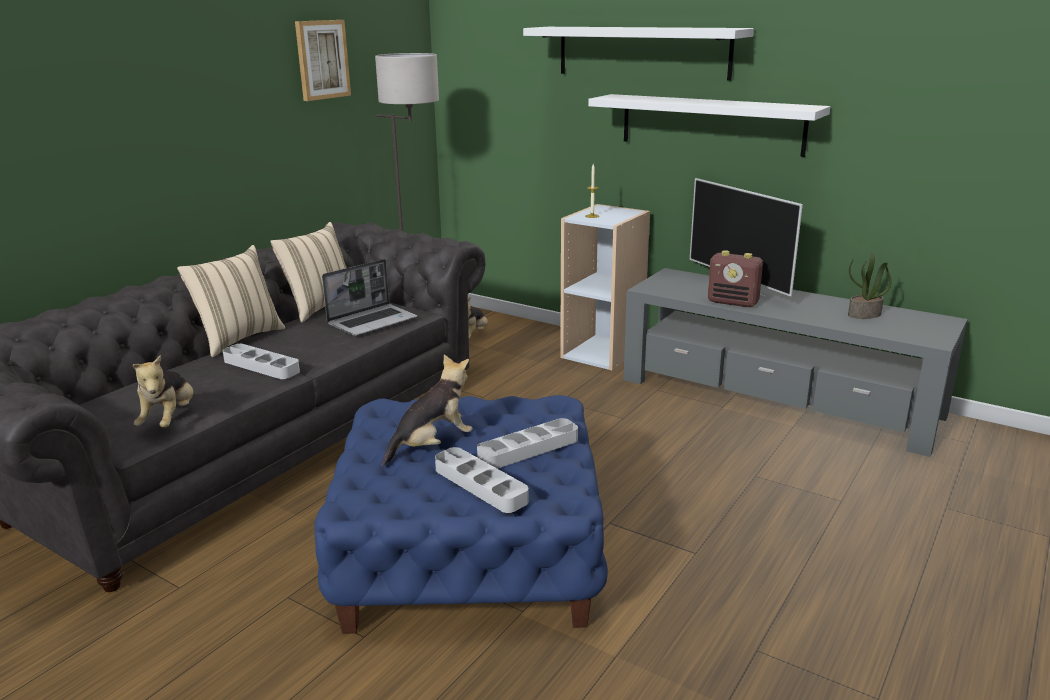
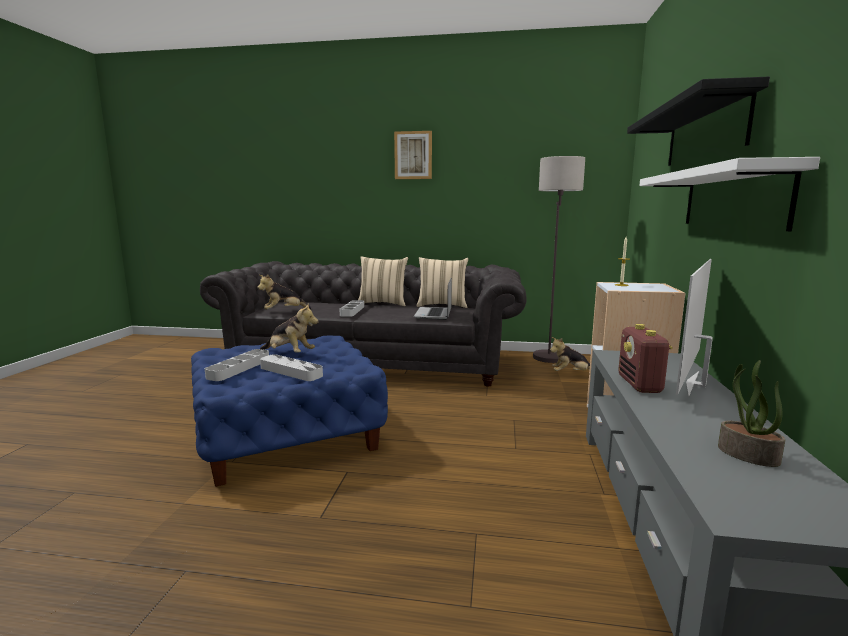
camera: 65 degrees right, 10 degrees down
(322, 59) = (516, 164): picture -> picture (413, 155)
(373, 321) = (434, 314): laptop -> laptop turned 75 degrees clockwise
(642, 52) = (704, 132): white shelf -> black shelf

